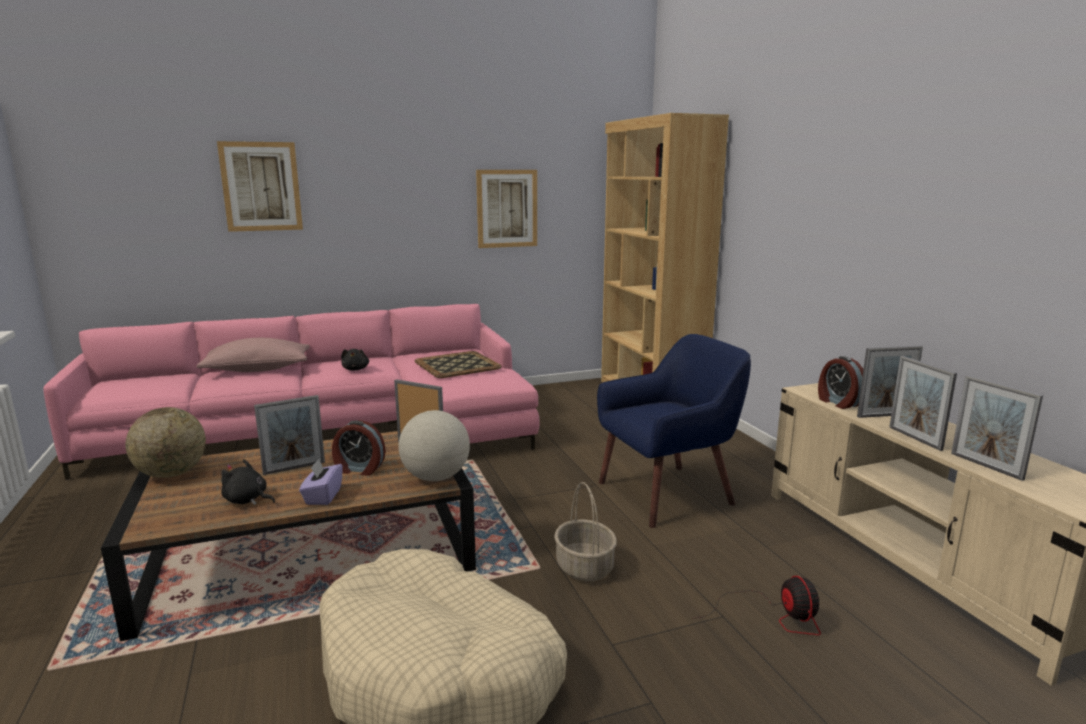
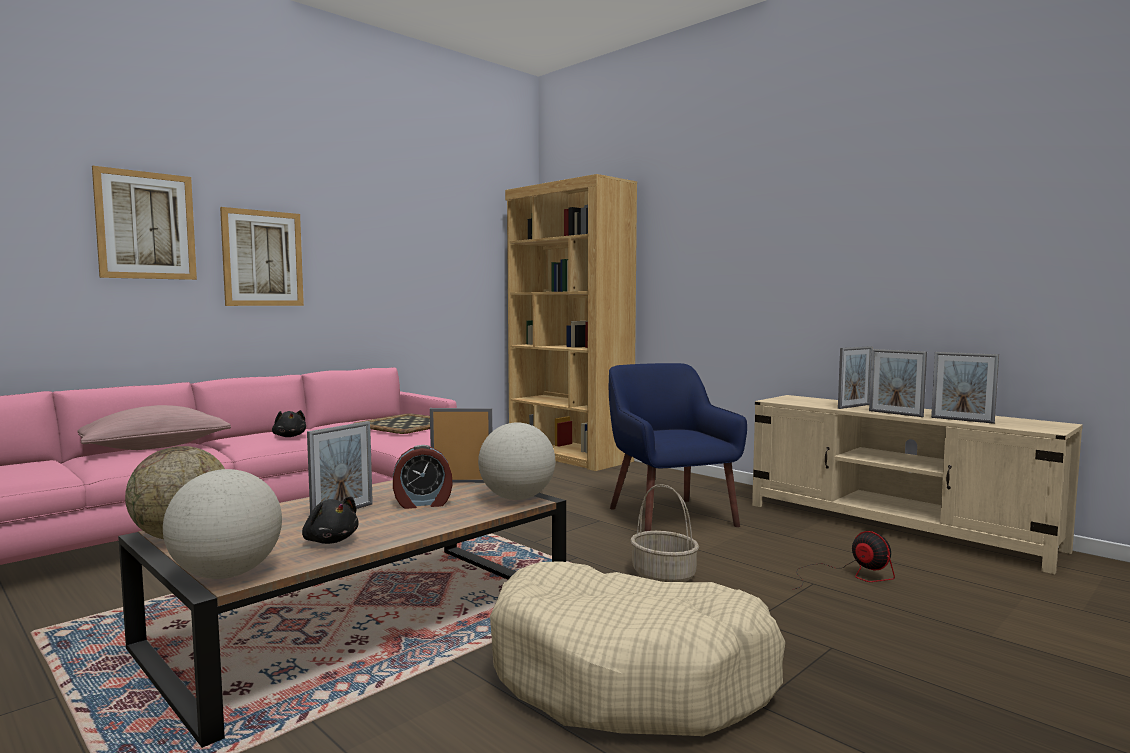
camera: 25 degrees left, 10 degrees down
(149, 522) = (227, 574): none -> globe
(247, 500) = (330, 541): black plush toy -> black plush toy turned 135 degrees counterclockwise
(323, 496) = (417, 525): purple tissue box -> none
(507, 208) = (416, 268): picture -> picture (263, 258)
(667, 493) = (669, 516): blue armchair -> blue armchair turned 60 degrees counterclockwise
(838, 402) = (810, 404): alarm clock -> none

